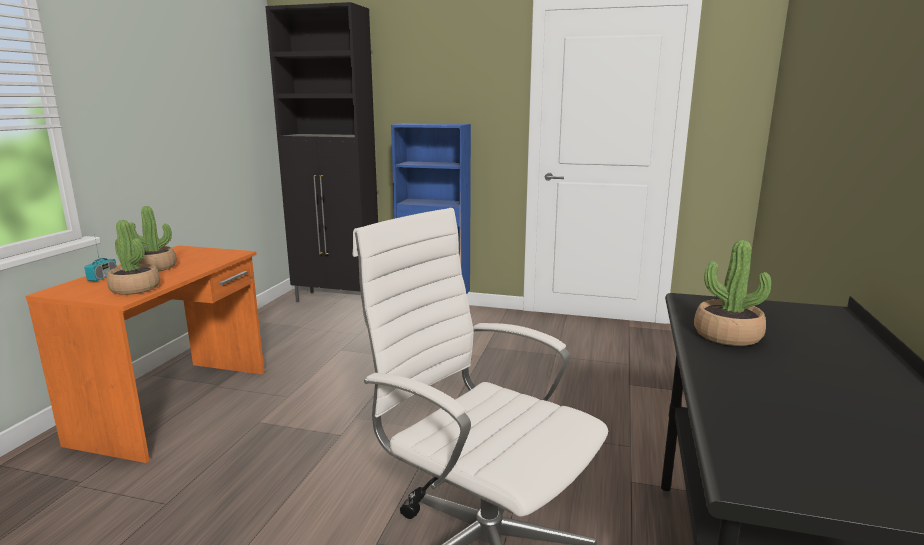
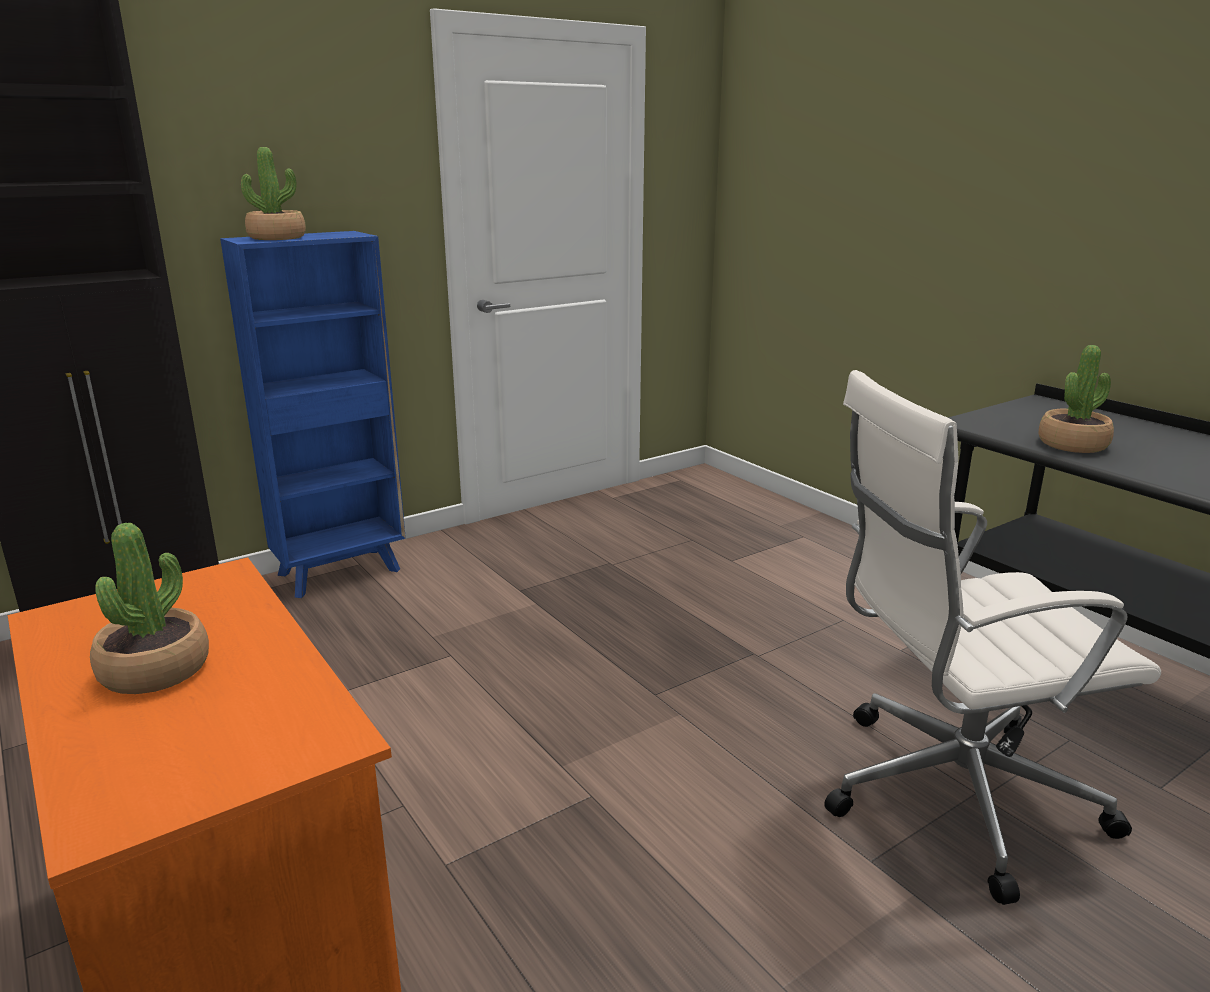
camera: 50 degrees left, 5 degrees up
(103, 277) = (104, 742): radio -> none
(135, 288) = (283, 714): potted plant -> potted plant (277, 237)

